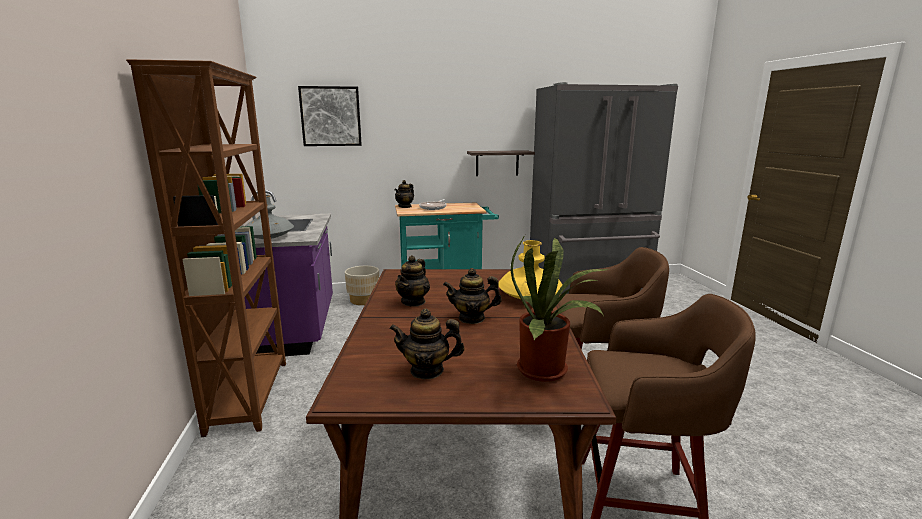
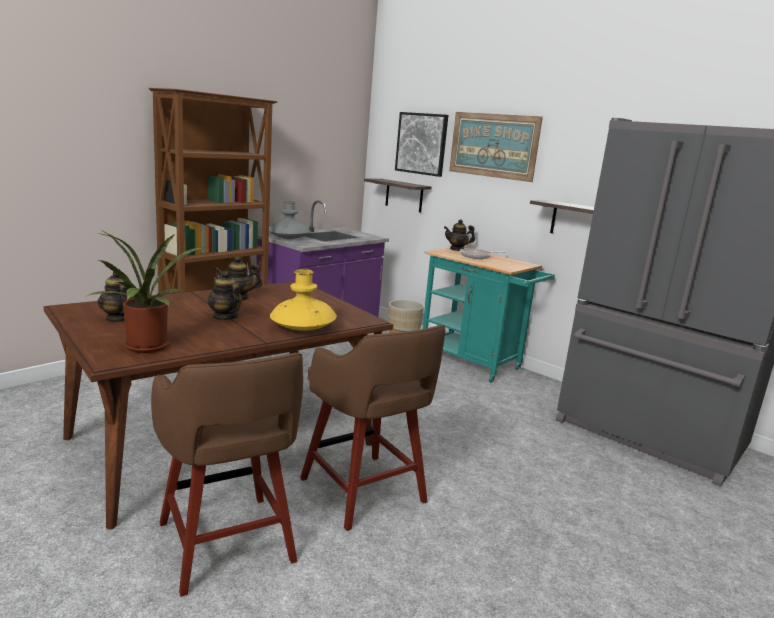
camera: 50 degrees right, 0 degrees up
(318, 169) = (404, 195): none -> shelf
(412, 112) = (493, 145): none -> picture

